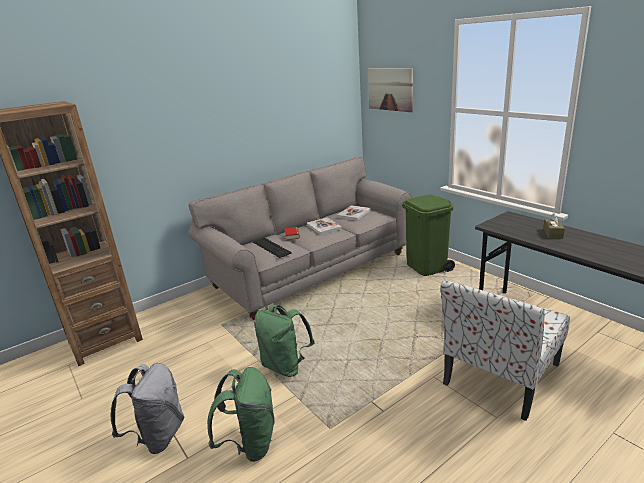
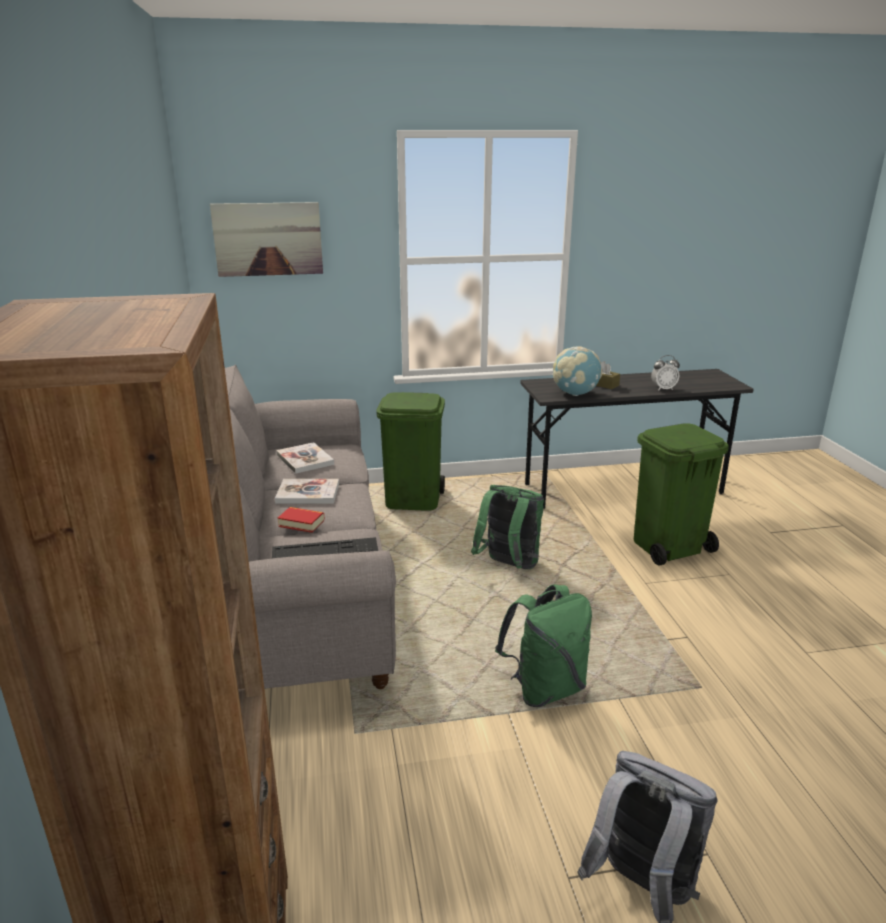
camera: 65 degrees left, 0 degrees up
(250, 443) = (702, 771): green backpack -> green backpack (508, 566)
(500, 375) = (668, 546): chair -> green trash can
(512, 230) = (575, 393): none -> globe
(591, 254) = (663, 389): none -> alarm clock

